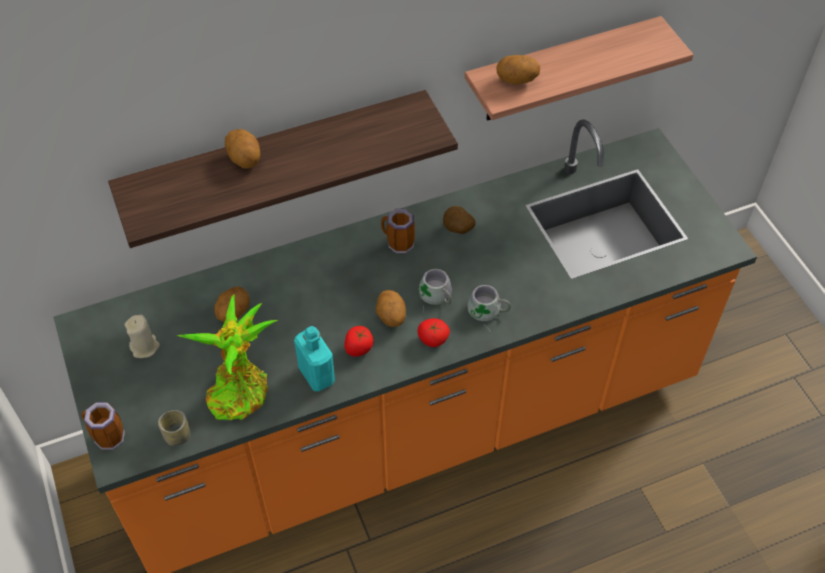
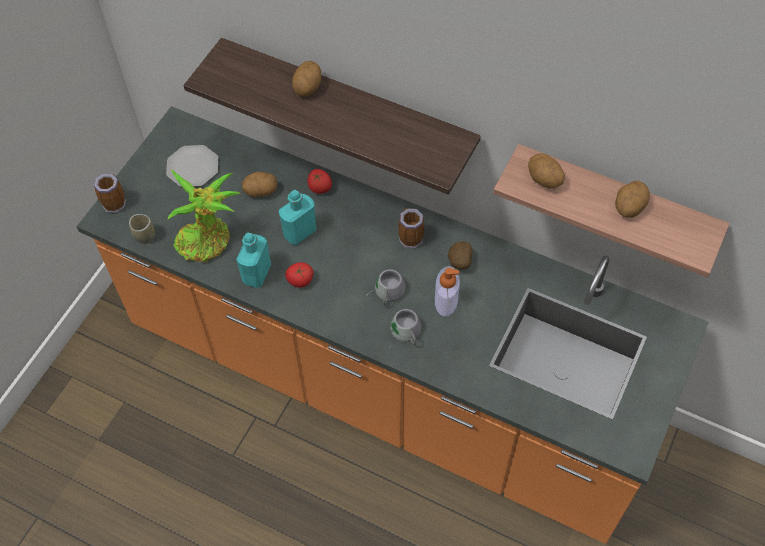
camera: 50 degrees right, 5 degrees up
(145, 347) = (192, 168): beige candle -> plate
(309, 314) = (300, 232): none -> turquoise bottle
(390, 317) = (343, 279): potato -> potato (628, 207)
(432, 339) = (348, 318): tomato -> tomato (319, 187)
(484, 263) = (446, 300): none -> soap dispenser

